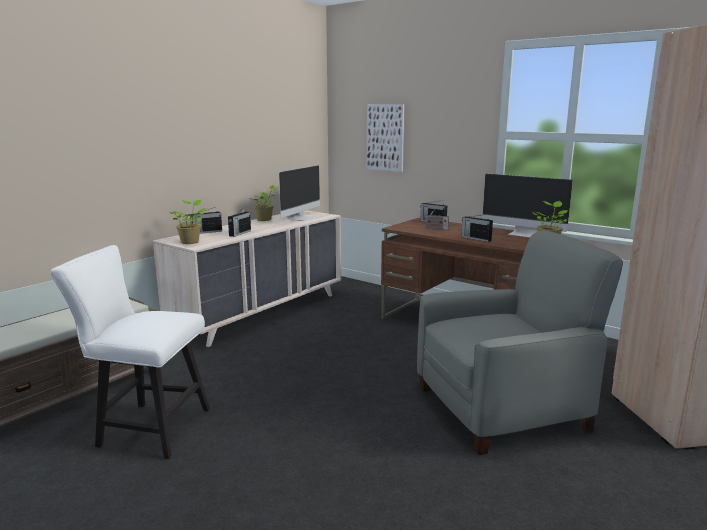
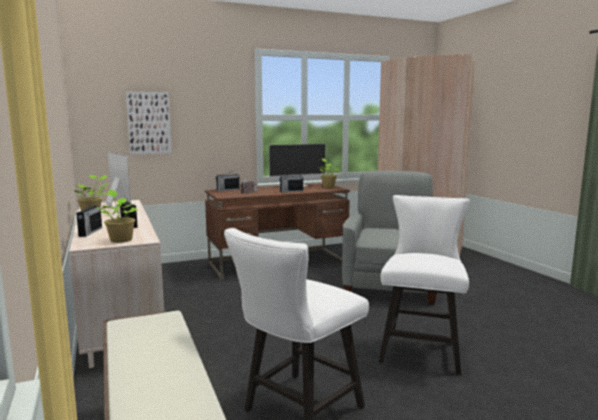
camera: 60 degrees left, 5 degrees down
(322, 469) = (421, 348): none -> white chair

